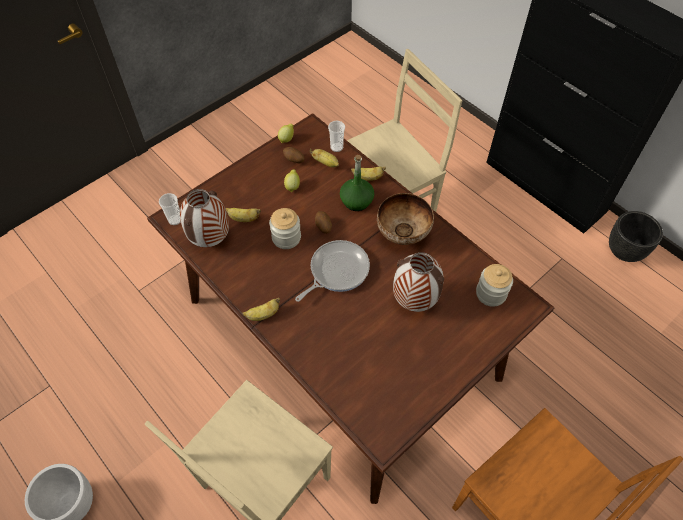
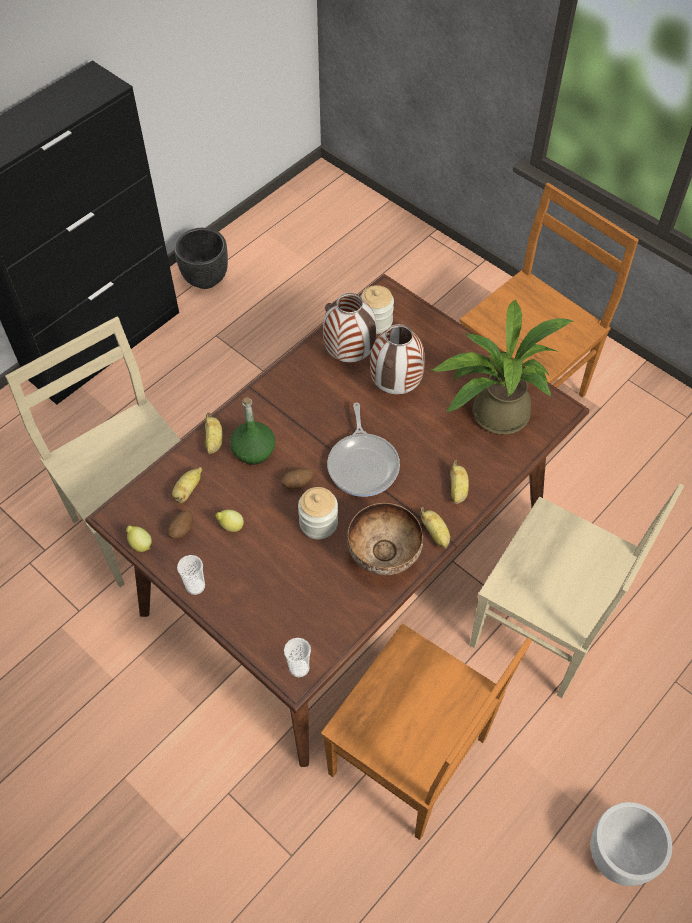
camera: 95 degrees left, 0 degrees up
(180, 367) = (411, 759): none -> brown chair
(210, 241) = (332, 613): vase -> vase (350, 356)
(243, 219) = (291, 578): banana -> banana (458, 490)
(336, 147) = (158, 480): cup -> cup (195, 586)
(336, 271) = (363, 464): frying pan -> frying pan turned 135 degrees counterclockwise
(381, 377) = (492, 413): none -> potted plant
(403, 234) = (303, 401): bowl -> bowl (382, 556)

